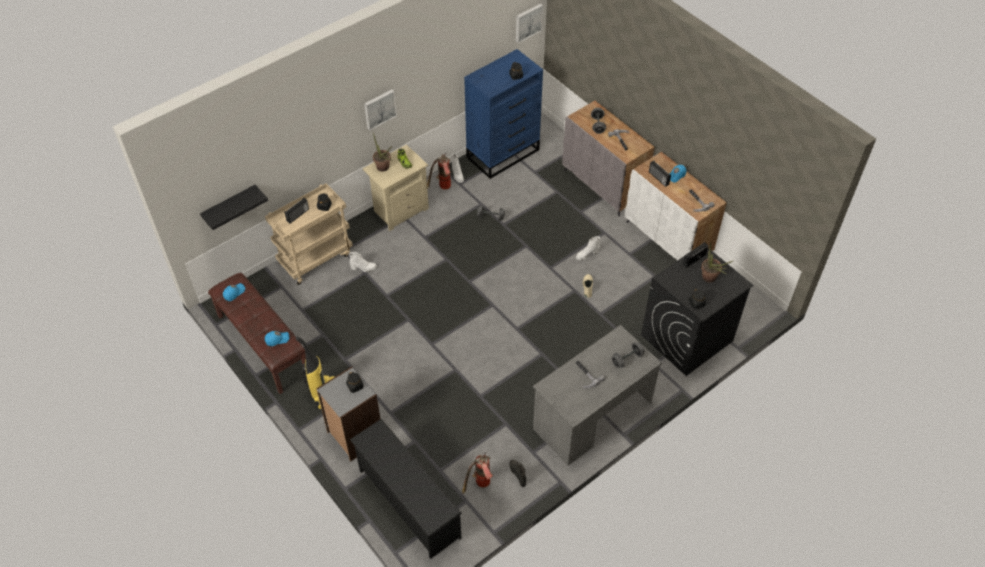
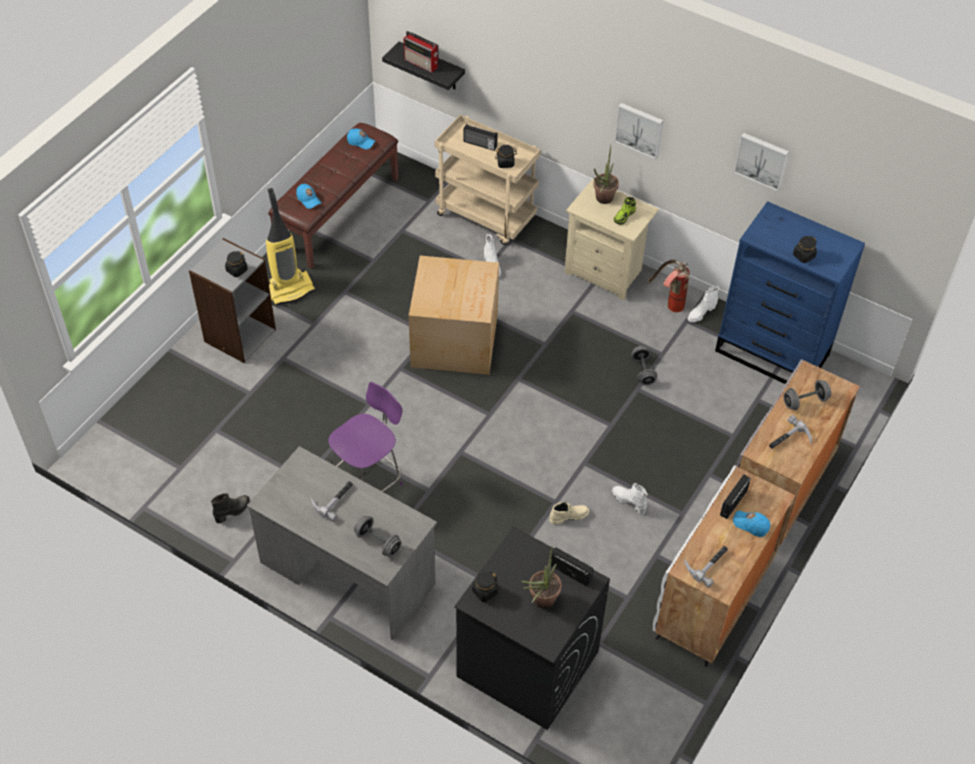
camera: 70 degrees right, 0 degrees up
(233, 206) = (422, 63): none -> radio
(407, 503) = (162, 411): black shoe rack -> none
(420, 305) = (456, 339): none -> cardboard box
(480, 485) = (205, 476): fire extinguisher -> none
(523, 387) = (367, 483): none -> purple stool
(528, 22) = (902, 225): picture -> picture (762, 160)

